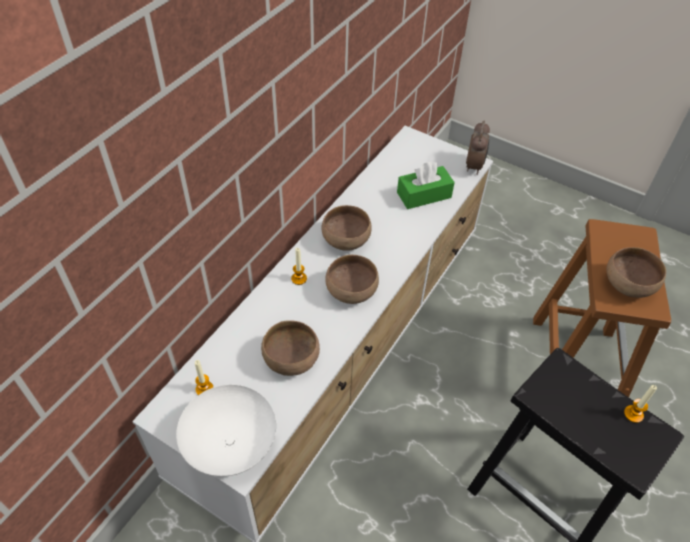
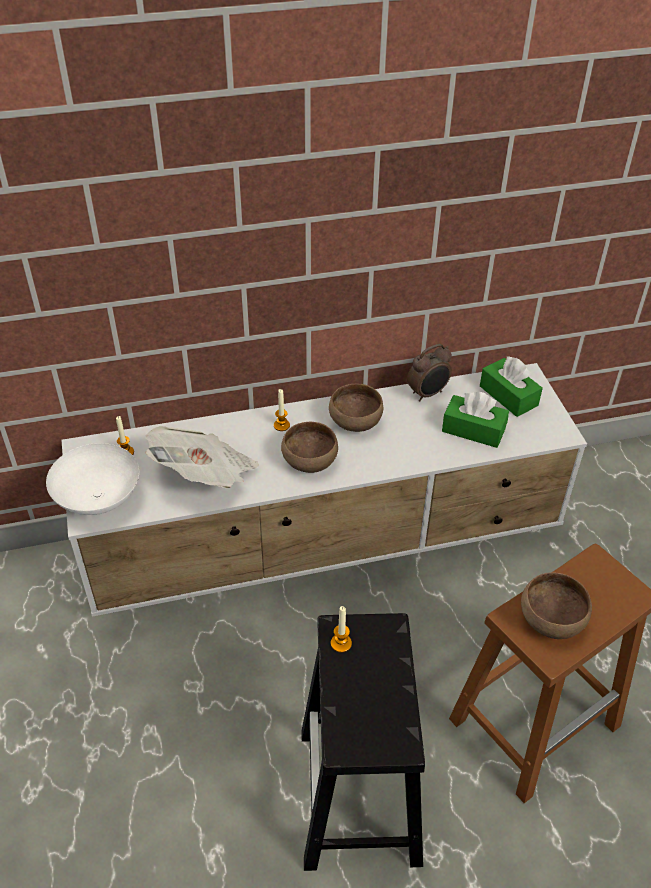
camera: 45 degrees right, 5 degrees down
(291, 358) = (205, 475): brown bowl -> newspaper
(416, 158) = (508, 396): none -> green tissue box
(474, 166) = (559, 436): alarm clock -> alarm clock (428, 394)
(633, 414) = (401, 711): candle -> candle (341, 643)

